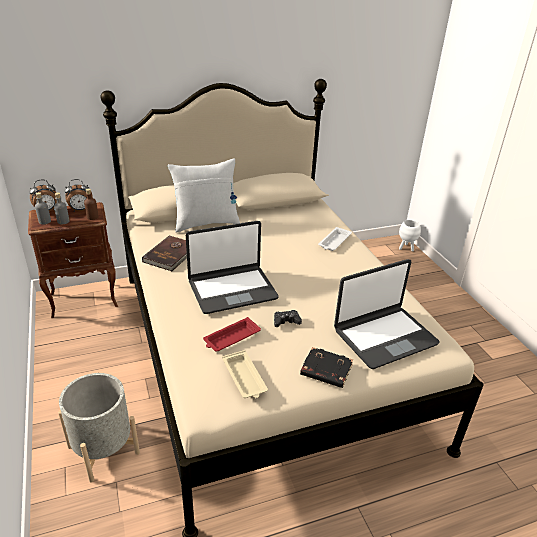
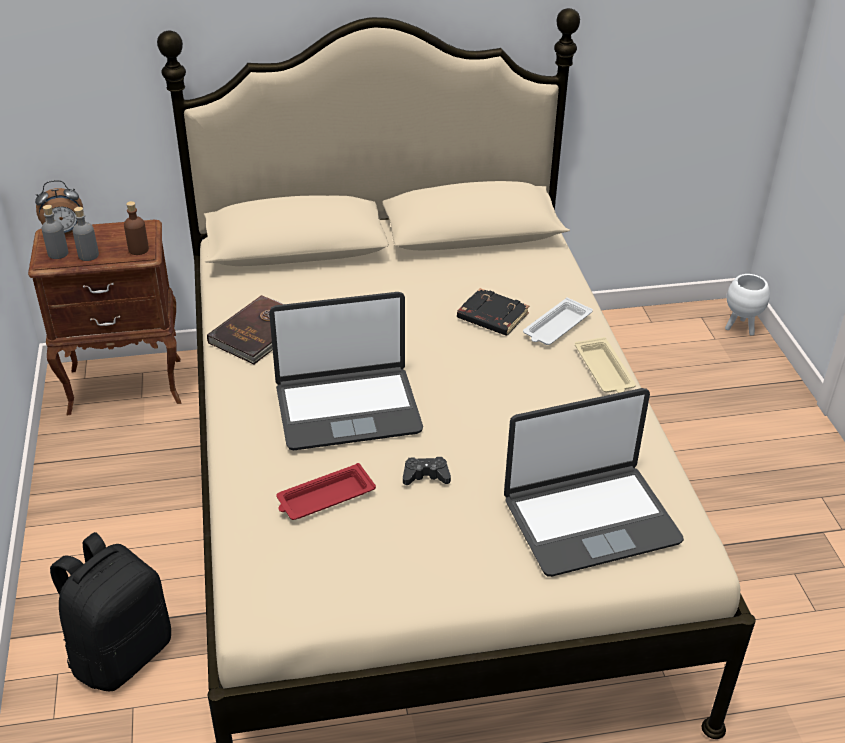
camera: 10 degrees right, 5 degrees up
(81, 210) = (121, 235): alarm clock -> none
(103, 450) = (121, 653): grey planter -> black backpack
(206, 224) = (333, 275): grey pillow -> none
(244, 378) = (329, 570): beige tray -> beige tray (604, 371)
(325, 371) = (468, 571): black book -> black book (491, 317)

